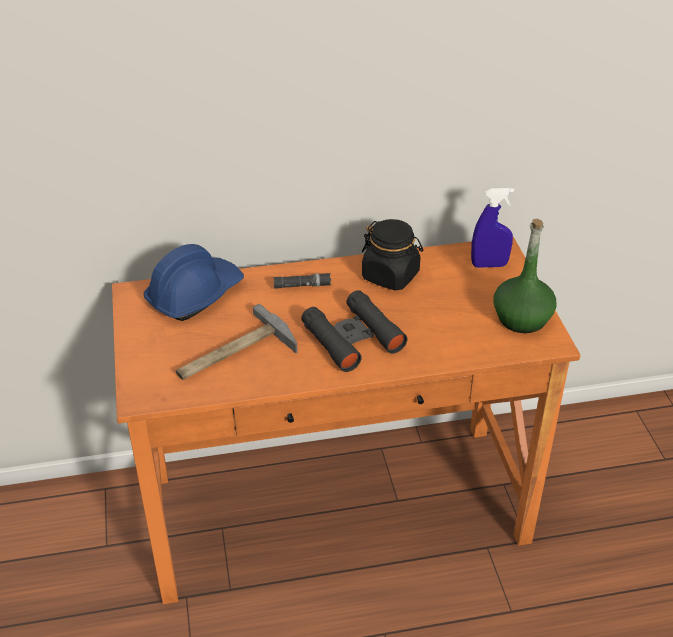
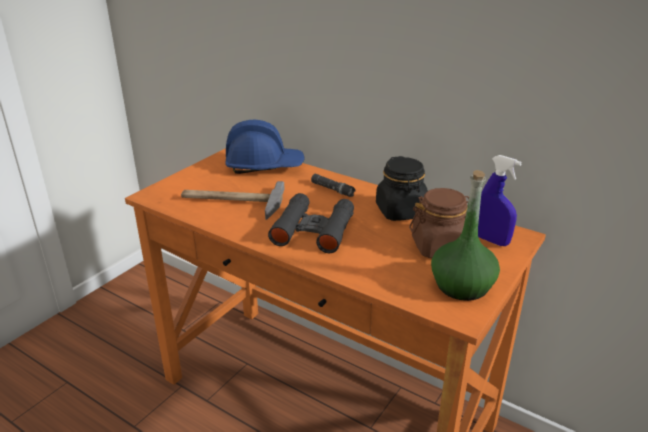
camera: 45 degrees right, 10 degrees down
(464, 293) = (439, 247): none -> brown jar

